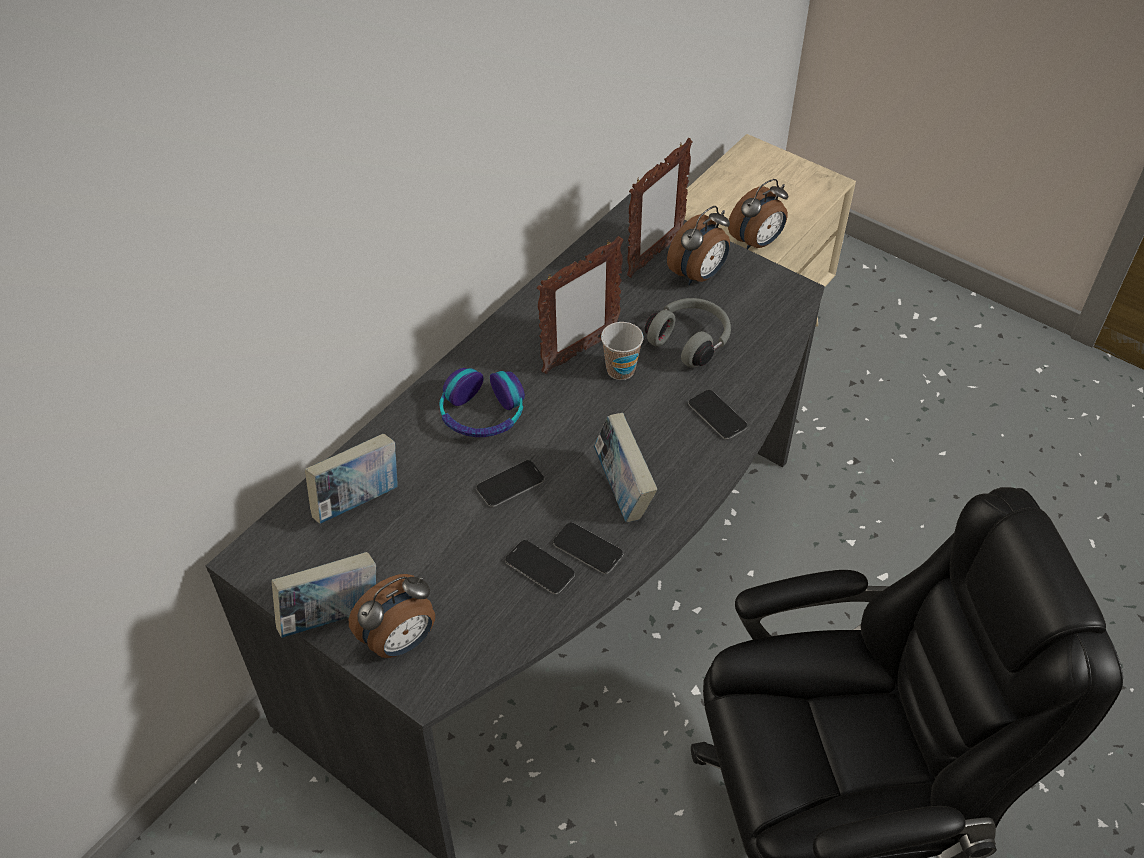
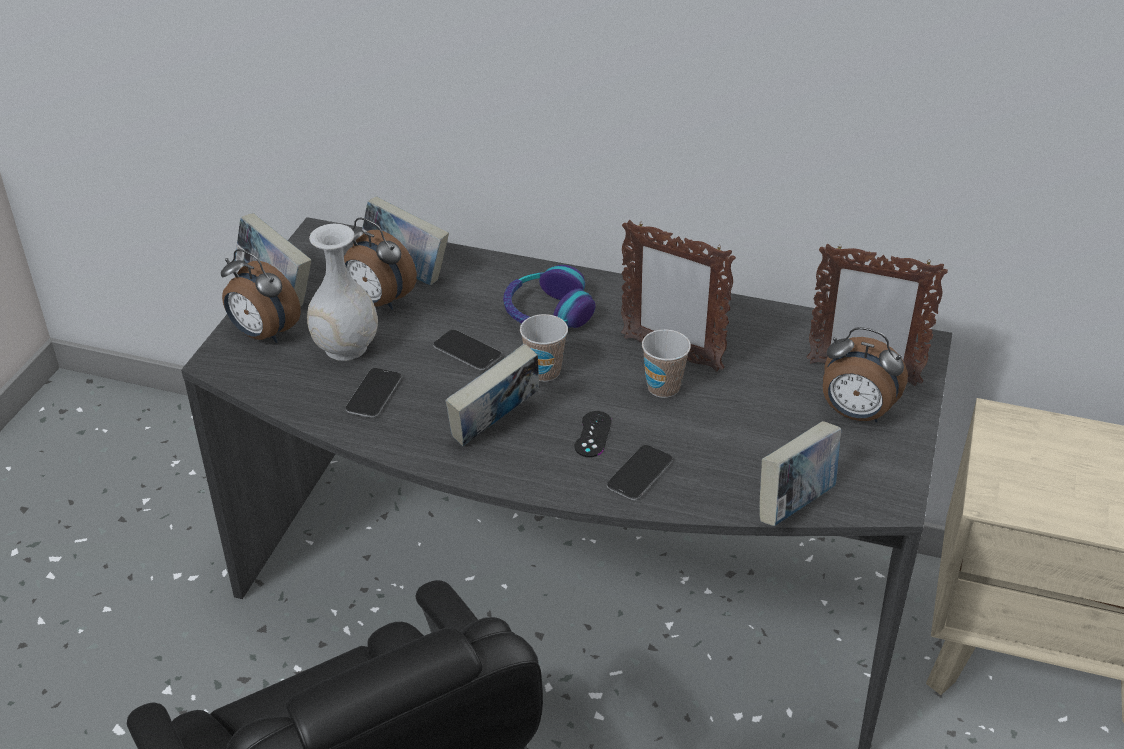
camera: 70 degrees right, 10 degrees down
(457, 575) = (346, 347): none -> white vase
(565, 439) = (544, 372): none -> cup
(588, 549) = (409, 420): phone -> none
(659, 430) = (593, 434): none -> black game controller
(690, 340) = (743, 429): grey headphones -> none
(757, 243) = (1023, 497): alarm clock -> alarm clock (378, 302)
(781, 340) = (795, 504): none -> book

